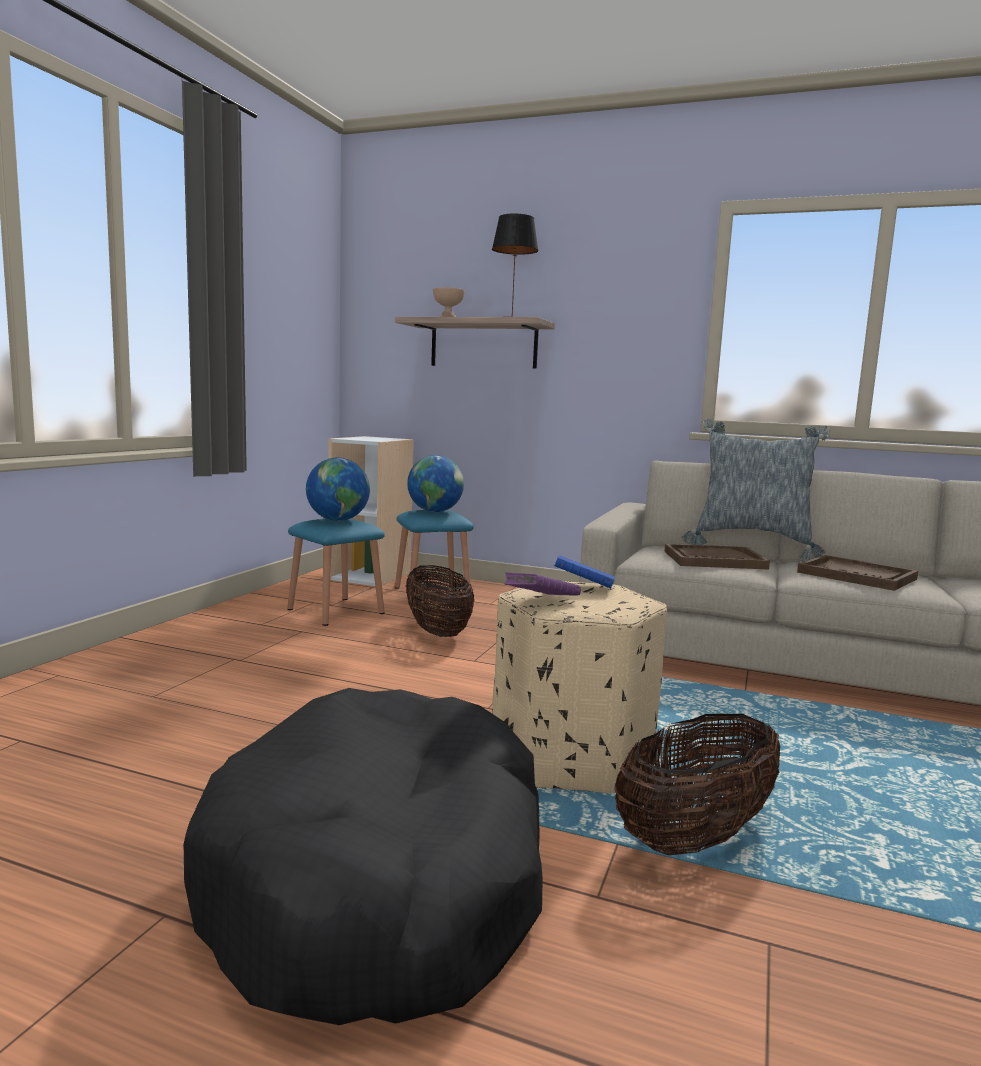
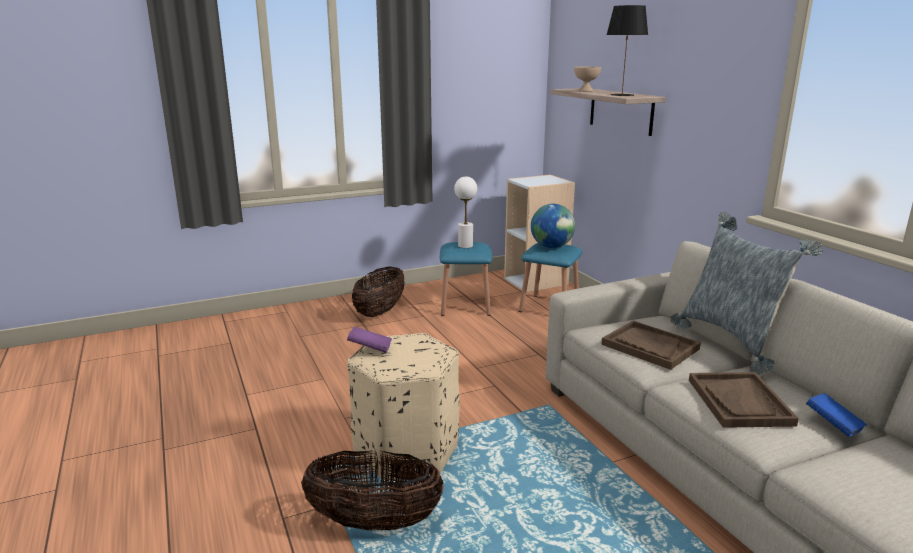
camera: 45 degrees right, 10 degrees up
(337, 520) = (465, 246): globe -> white table lamp
(380, 880) = (231, 463): black dog bed -> none
(437, 632) = (495, 339): basket -> basket (380, 312)
(583, 588) = (421, 347): blue book -> blue book (833, 426)

